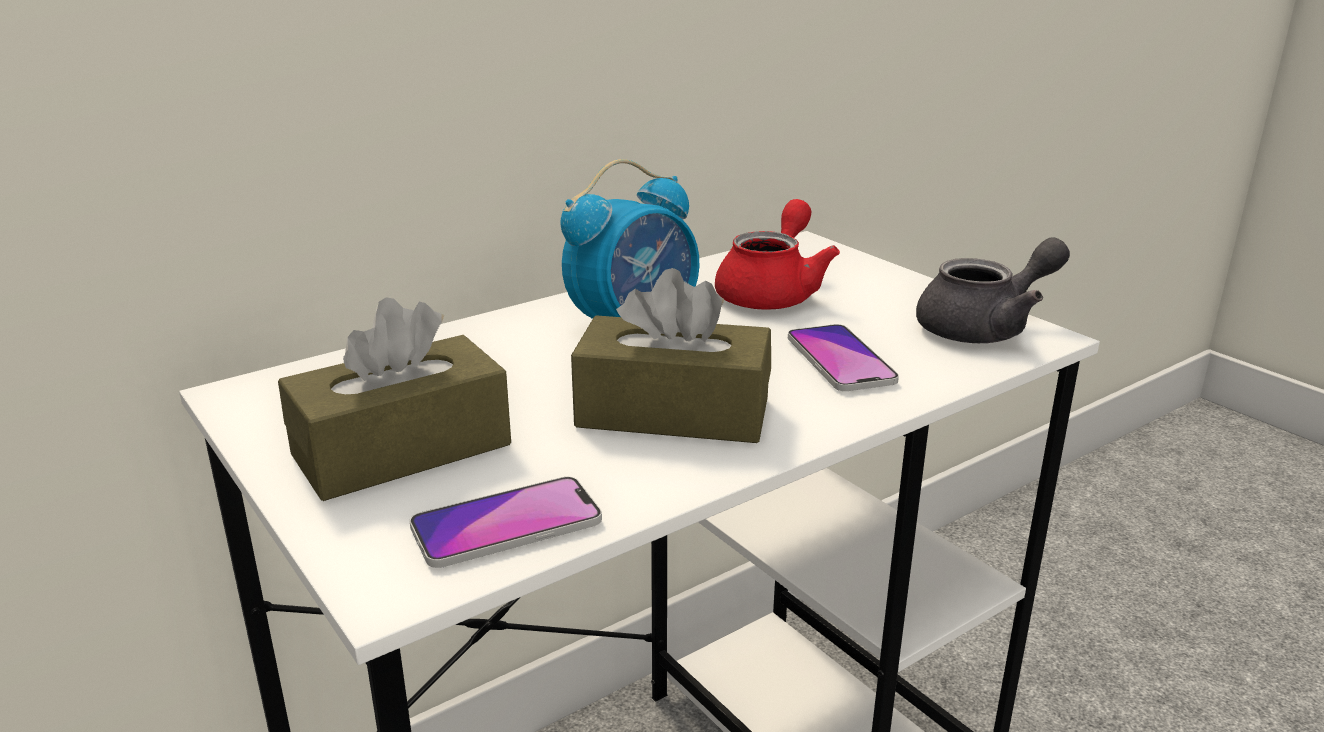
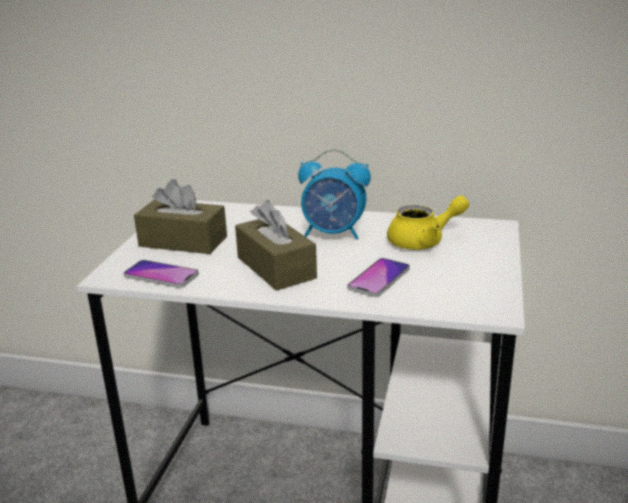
camera: 50 degrees right, 0 degrees up
(772, 292) = (423, 241): red teapot -> yellow teapot
(985, 328) = (479, 296): grey teapot -> none

